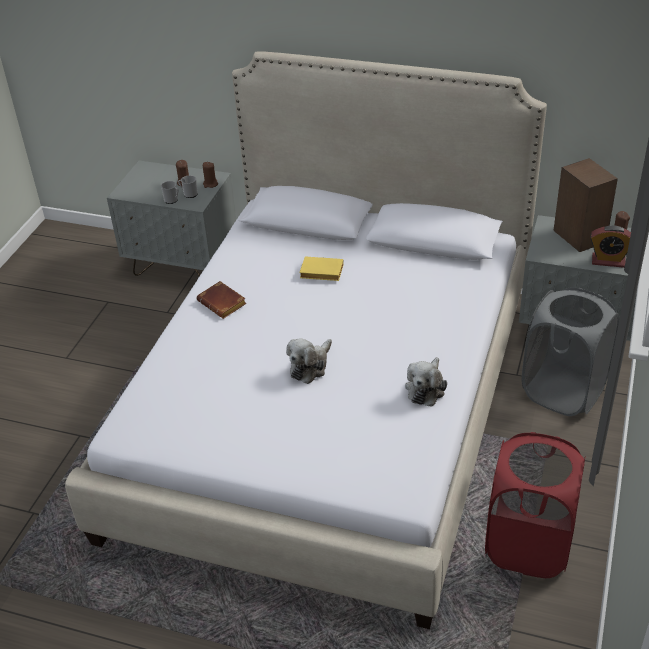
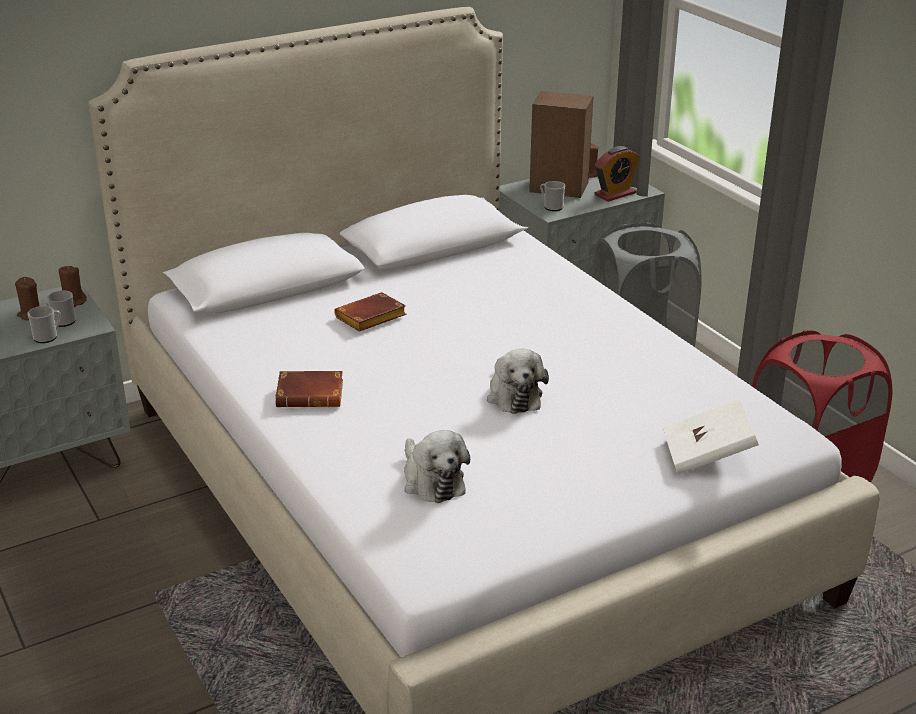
camera: 50 degrees left, 10 degrees down
(320, 273) = (370, 319): yellow book -> brown book
(339, 472) = (707, 455): none -> white book
(426, 388) = (650, 353): plush toy -> plush toy (432, 480)
(547, 249) = (551, 207): none -> mug

